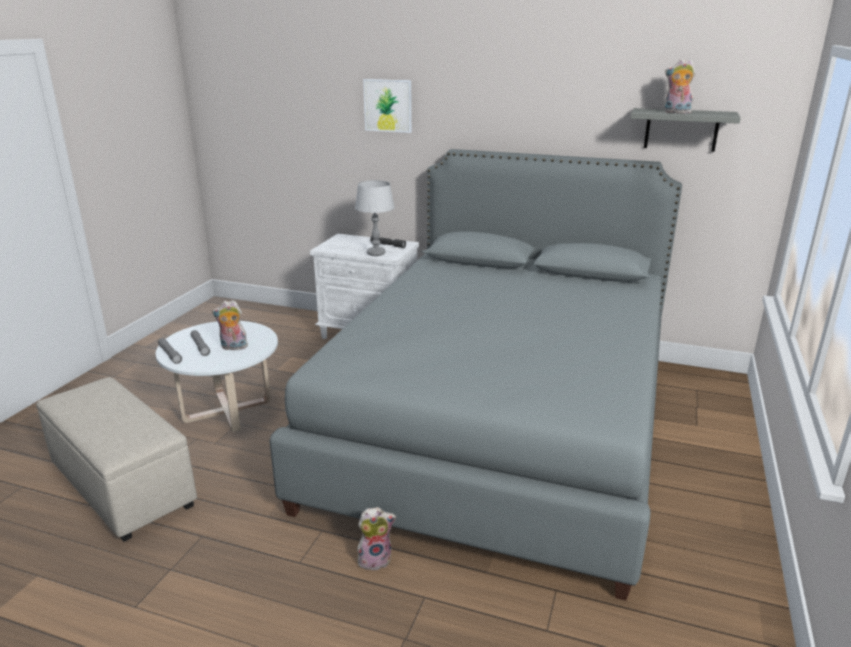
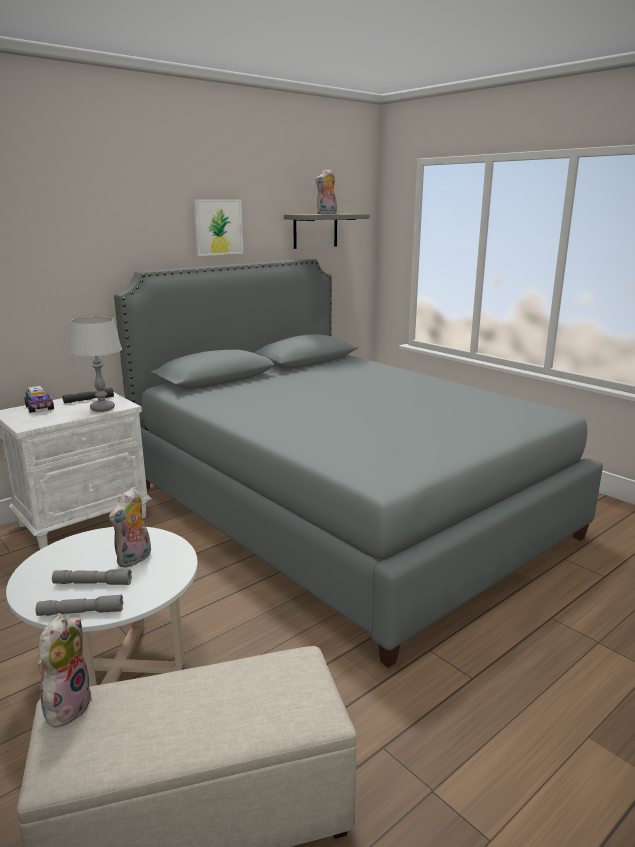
camera: 60 degrees left, 5 degrees down
(357, 240) = (39, 408): none -> toy truck
(375, 559) = (491, 629): plush toy -> plush toy (67, 705)
(388, 105) = (44, 227): picture -> picture (218, 227)

